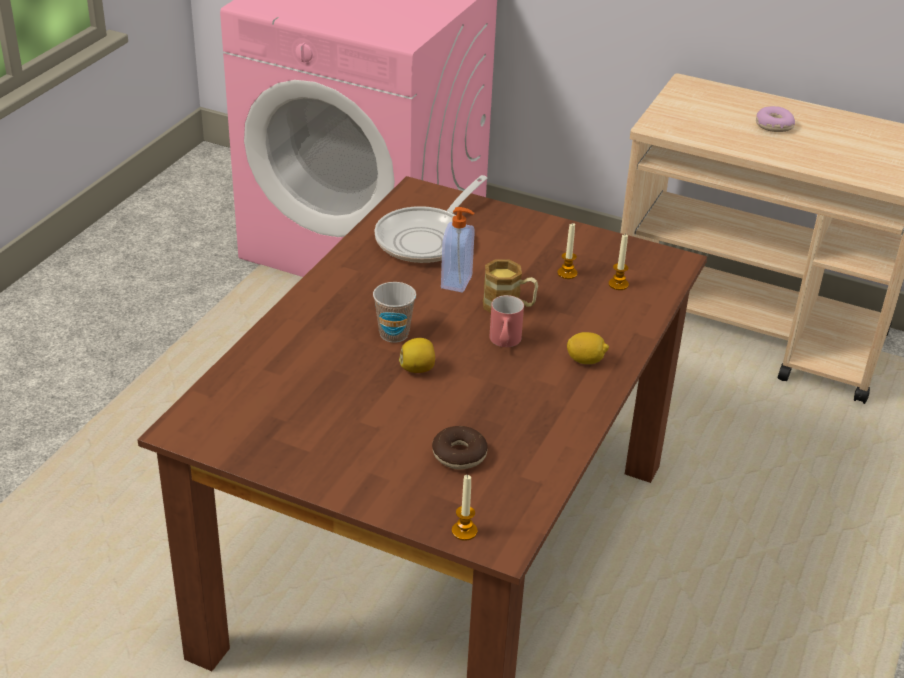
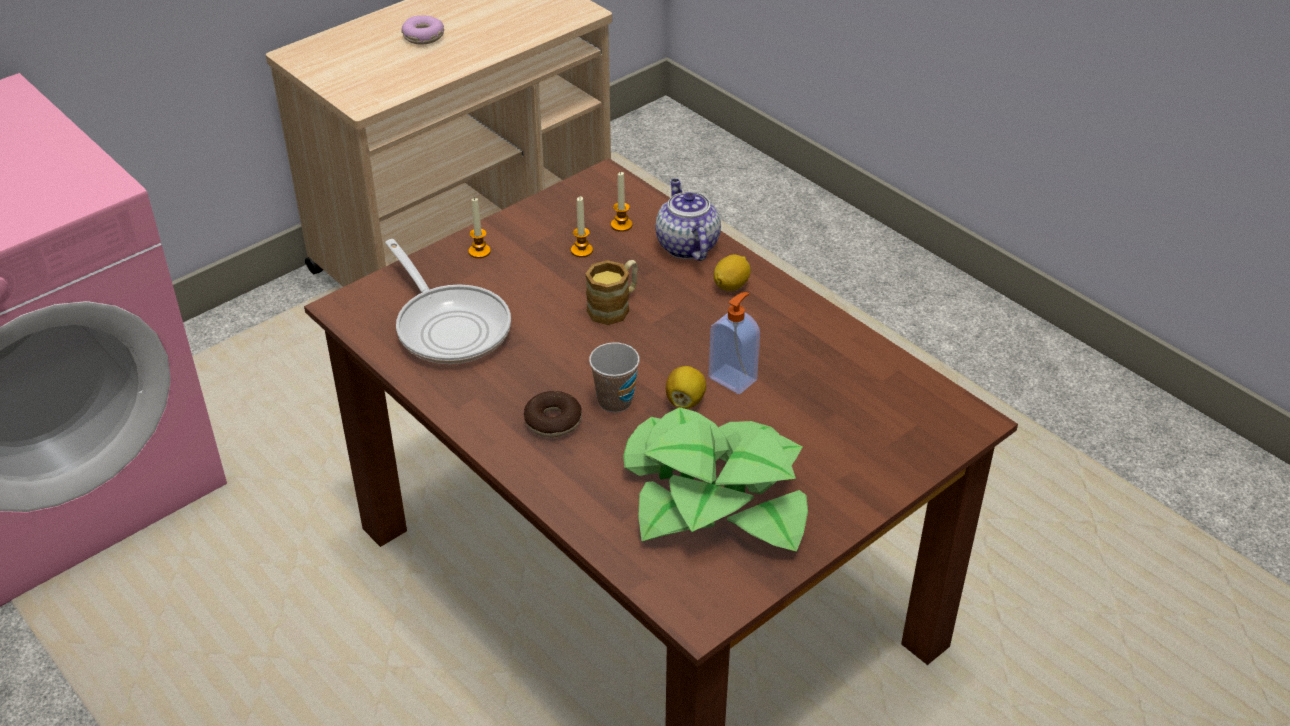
camera: 65 degrees left, 5 degrees up
(315, 409) = (715, 495): none -> potted plant
(457, 282) = (549, 328): soap dispenser -> soap dispenser (733, 378)
(459, 454) = (835, 411): donut -> donut (553, 421)
(464, 531) = (946, 439): candle -> candle (479, 251)
(504, 343) = (675, 328): red mug -> none
(620, 324) = (686, 245): none -> teapot

